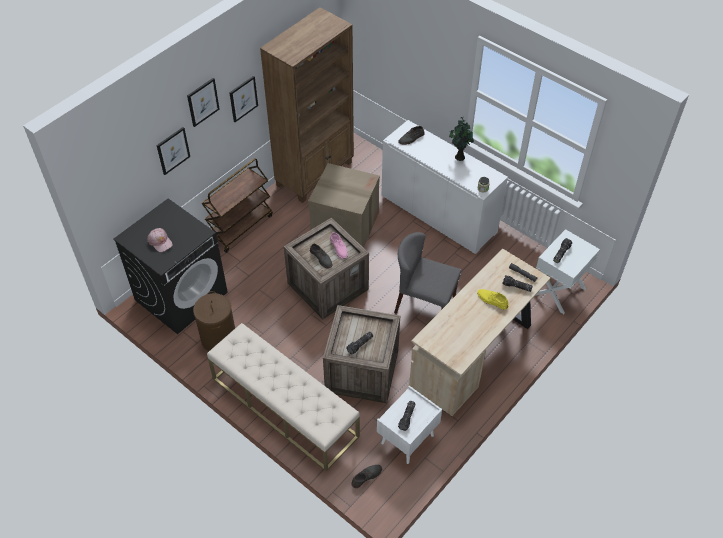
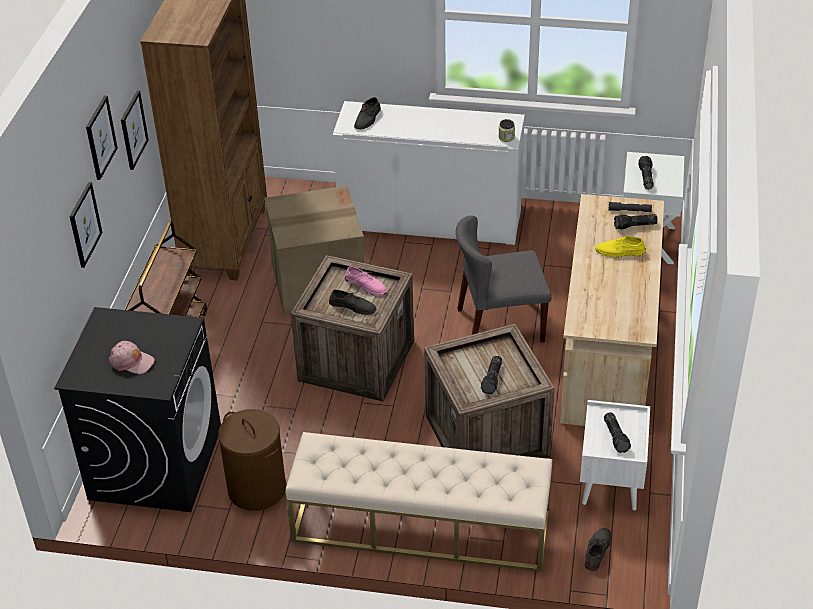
camera: 30 degrees left, 10 degrees down
(459, 156) = (446, 115): potted plant -> none

